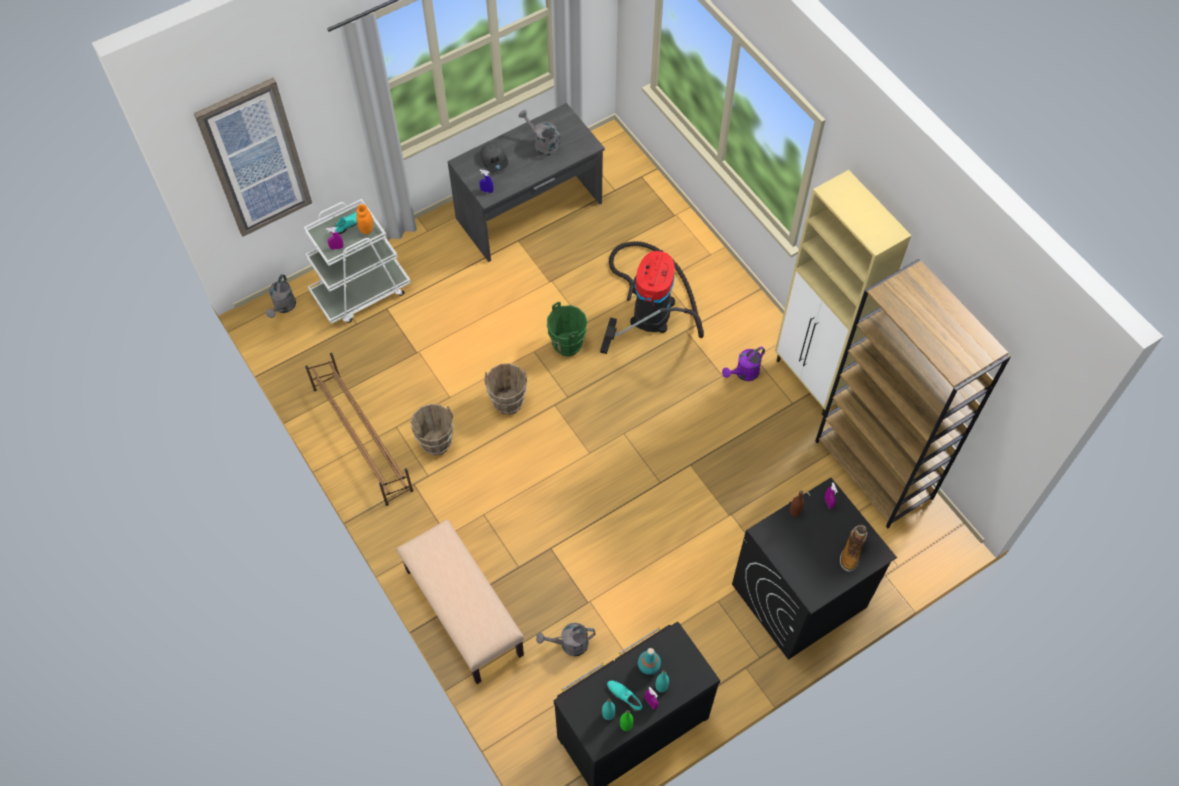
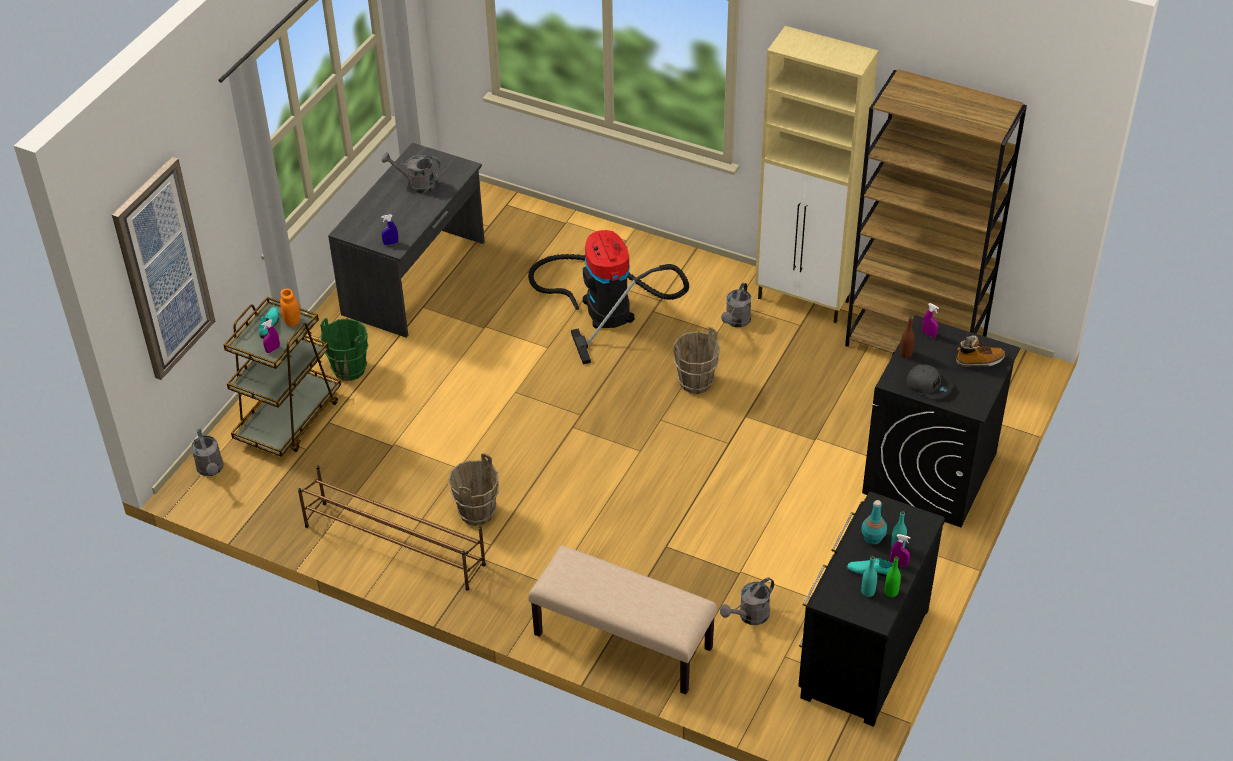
camera: 30 degrees left, 15 degrees down
(362, 292) = (289, 419): white cart -> brown cart
(494, 160) = (377, 215): grey cap -> grey cap (928, 385)
(508, 403) = (524, 446): brown bucket -> brown bucket (696, 382)
(567, 344) = (545, 371): green bucket -> green bucket (349, 369)
(744, 374) = (736, 322): purple watering can -> grey watering can
(851, 551) = (979, 361): boot -> boot turned 90 degrees counterclockwise

